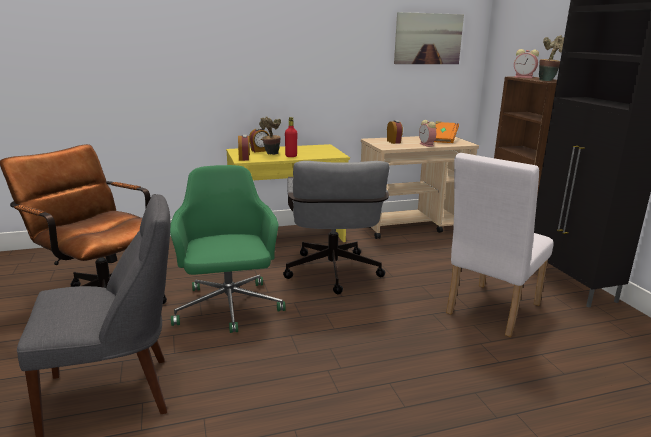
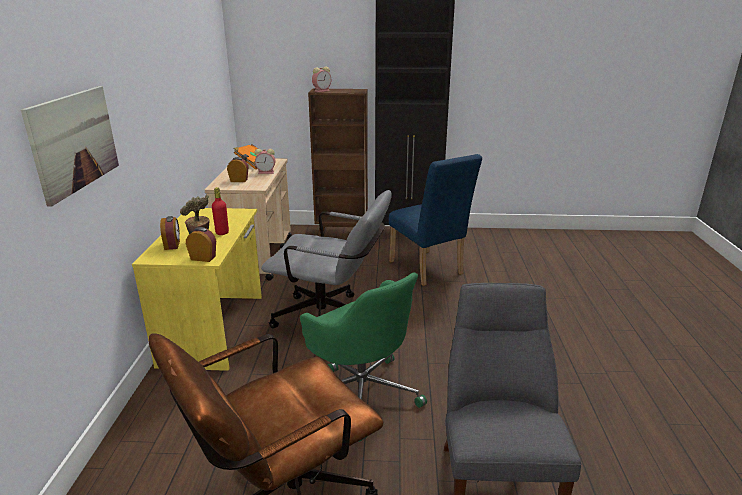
camera: 70 degrees left, 5 degrees up
(228, 308) = (361, 393): green office chair -> green office chair turned 135 degrees counterclockwise
(428, 39) = (208, 65): picture -> picture (74, 141)
(489, 311) = (428, 270): white chair -> blue chair
(547, 80) = (351, 91): potted plant -> none

